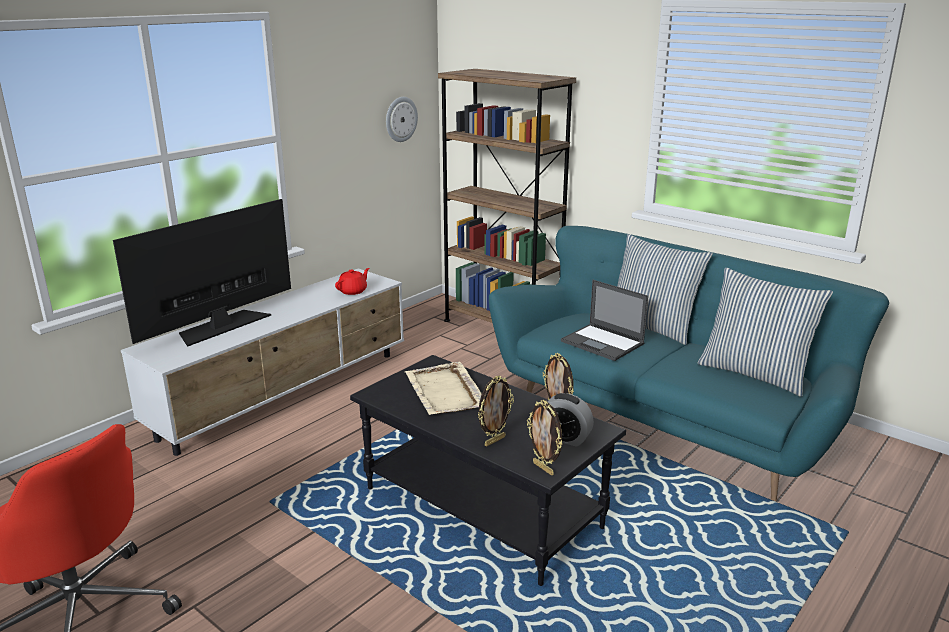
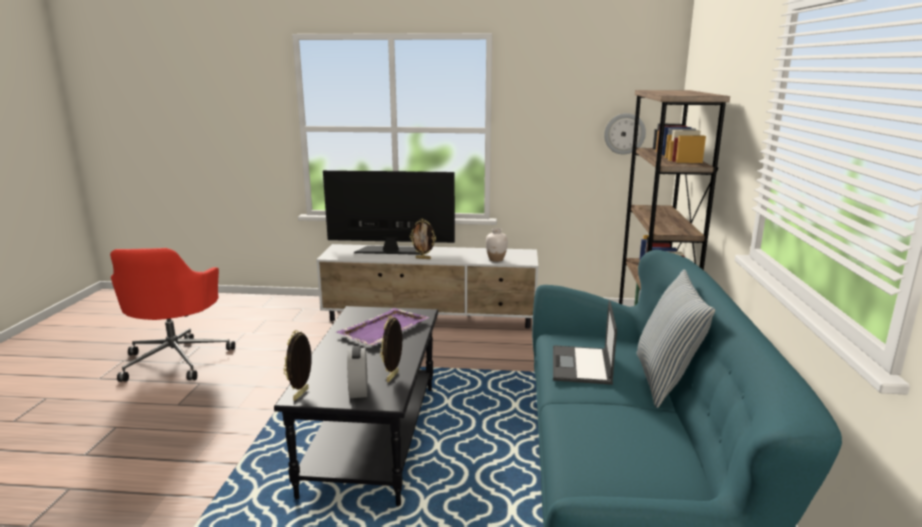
camera: 55 degrees right, 5 degrees down
(353, 291) = (496, 259): red teapot -> white vase
(445, 392) = (383, 329): beige tray -> purple tray
(494, 441) = (327, 365): picture frame -> picture frame (423, 258)
(754, 374) = (649, 464): pillow -> none

